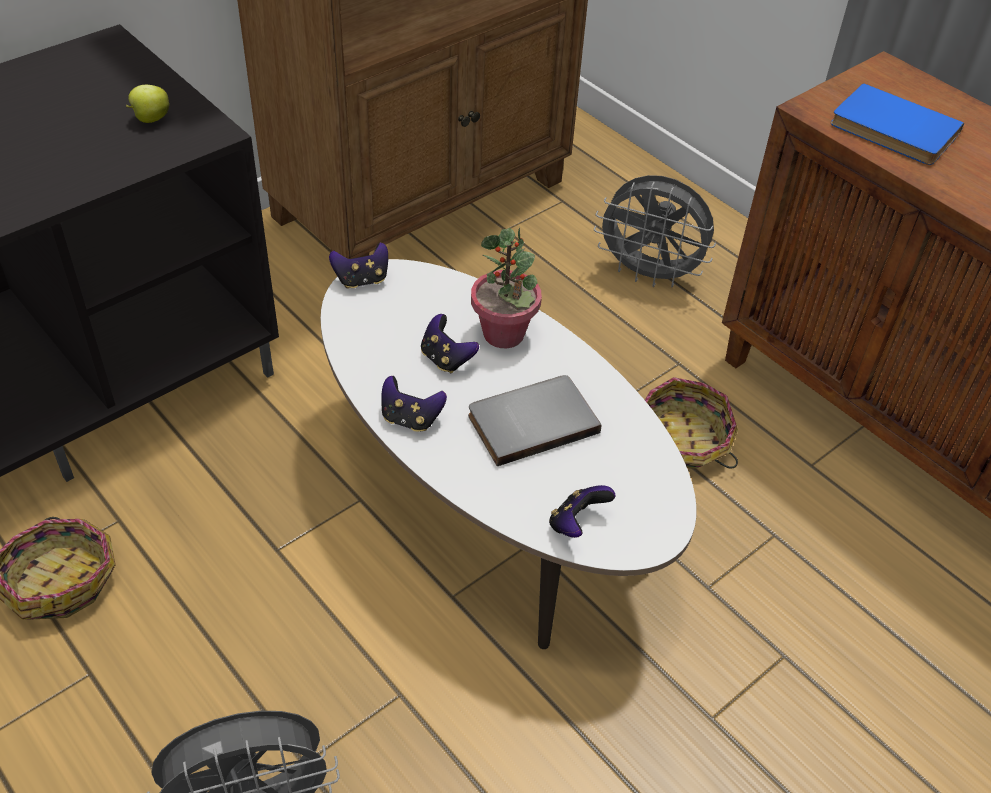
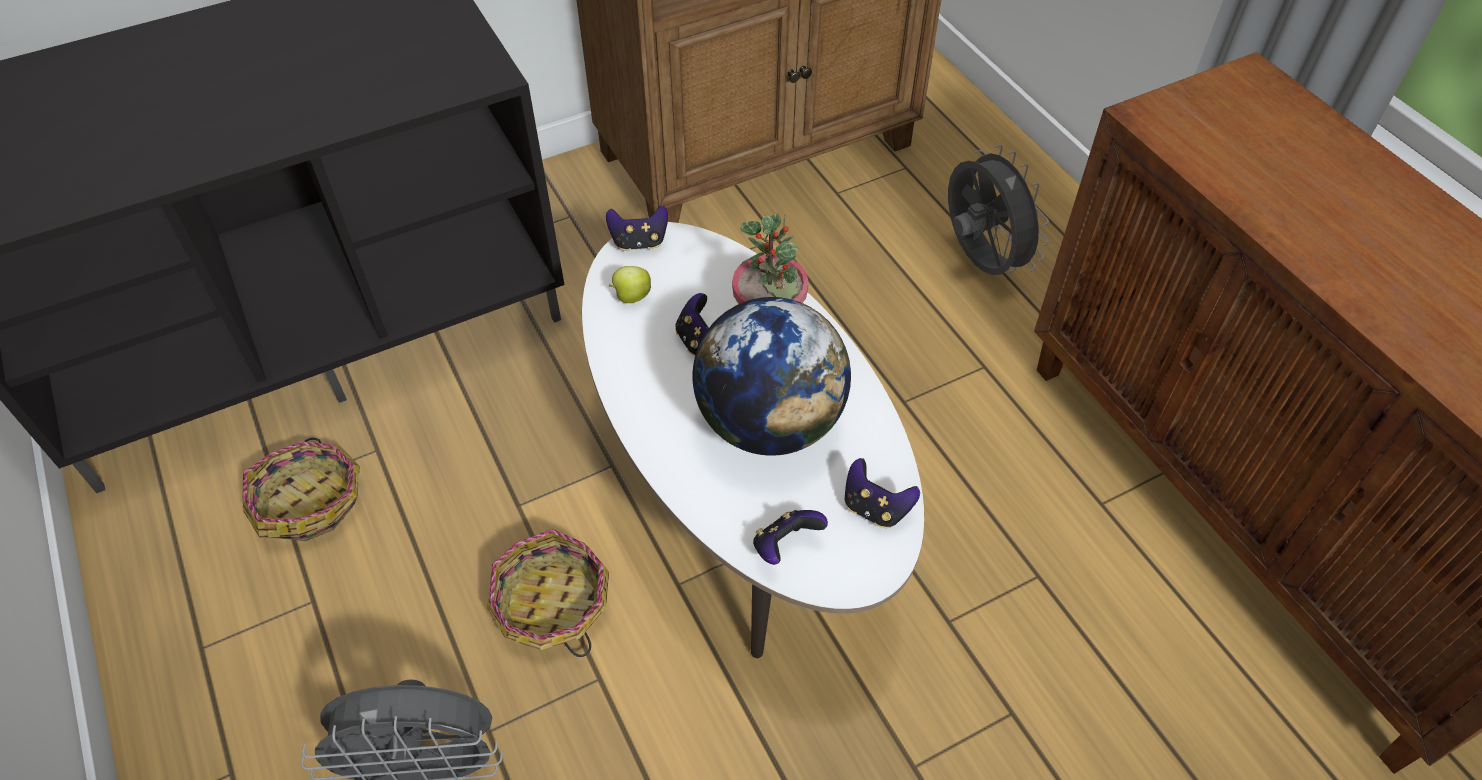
camera: 15 degrees right, 5 degrees up
(150, 119) = (435, 55): apple -> apple (631, 297)
(410, 419) = (646, 402): game controller -> game controller (875, 508)
(531, 420) = (770, 422): grey book -> globe
(649, 274) = (979, 261): grey fan -> grey fan turned 150 degrees counterclockwise
(683, 440) = (966, 453): basket -> basket (552, 605)
(892, 130) = (1233, 152): blue book -> none

